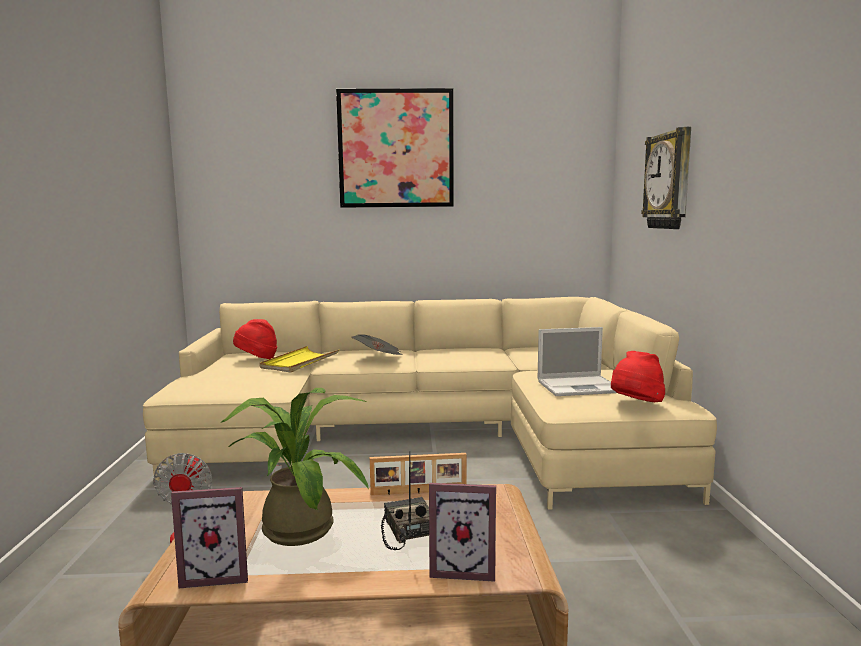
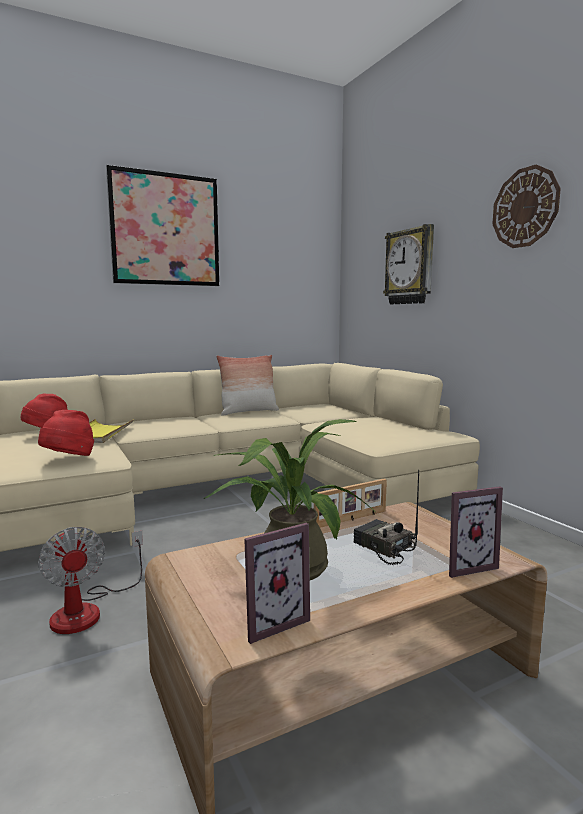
camera: 25 degrees left, 0 degrees up
(379, 359) = (176, 424): newspaper -> none
(471, 350) = (248, 412): none -> pillow
(580, 386) = (370, 429): laptop -> none
(635, 405) = (426, 436): red hat -> red hat (68, 460)
(775, 106) = (525, 207): none -> wall clock

